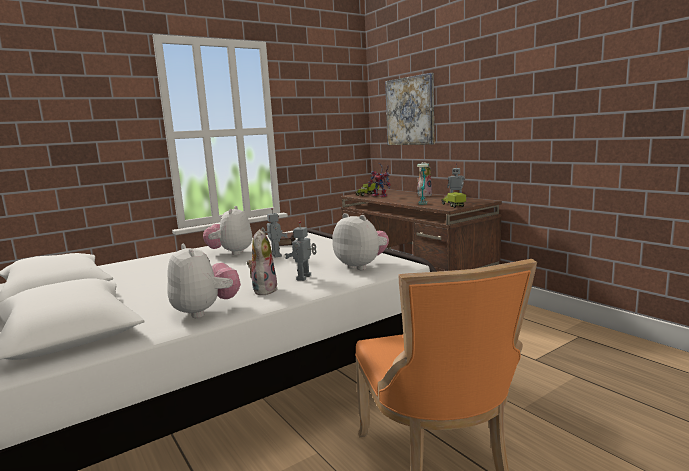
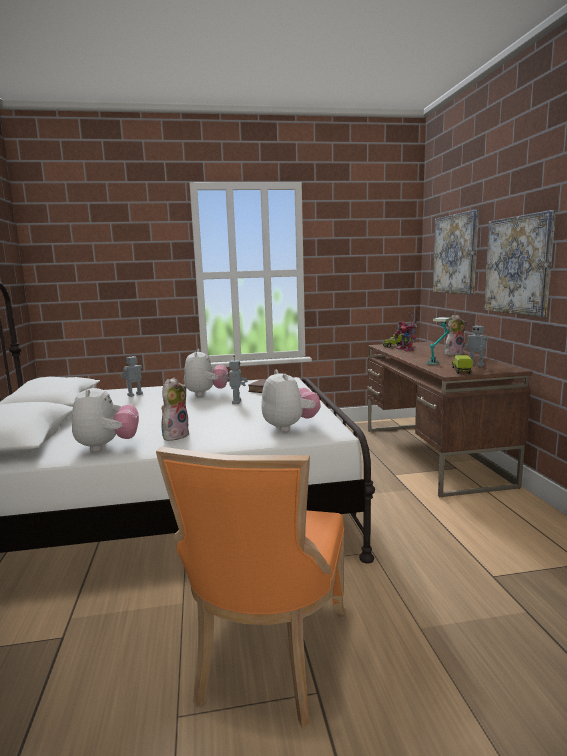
camera: 25 degrees right, 0 degrees up
(231, 253) = (206, 393): plush toy -> plush toy turned 150 degrees clockwise
(305, 277) = (224, 430): toy robot -> toy robot (135, 395)
(479, 117) = (518, 265): none -> picture

